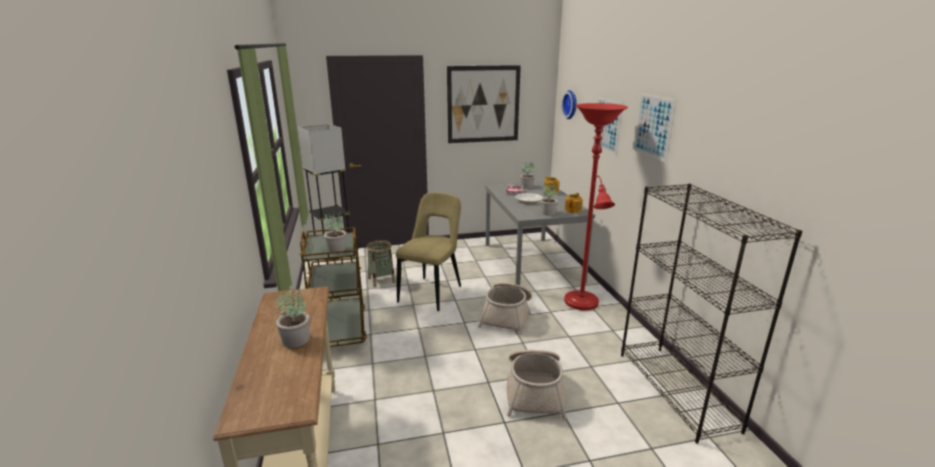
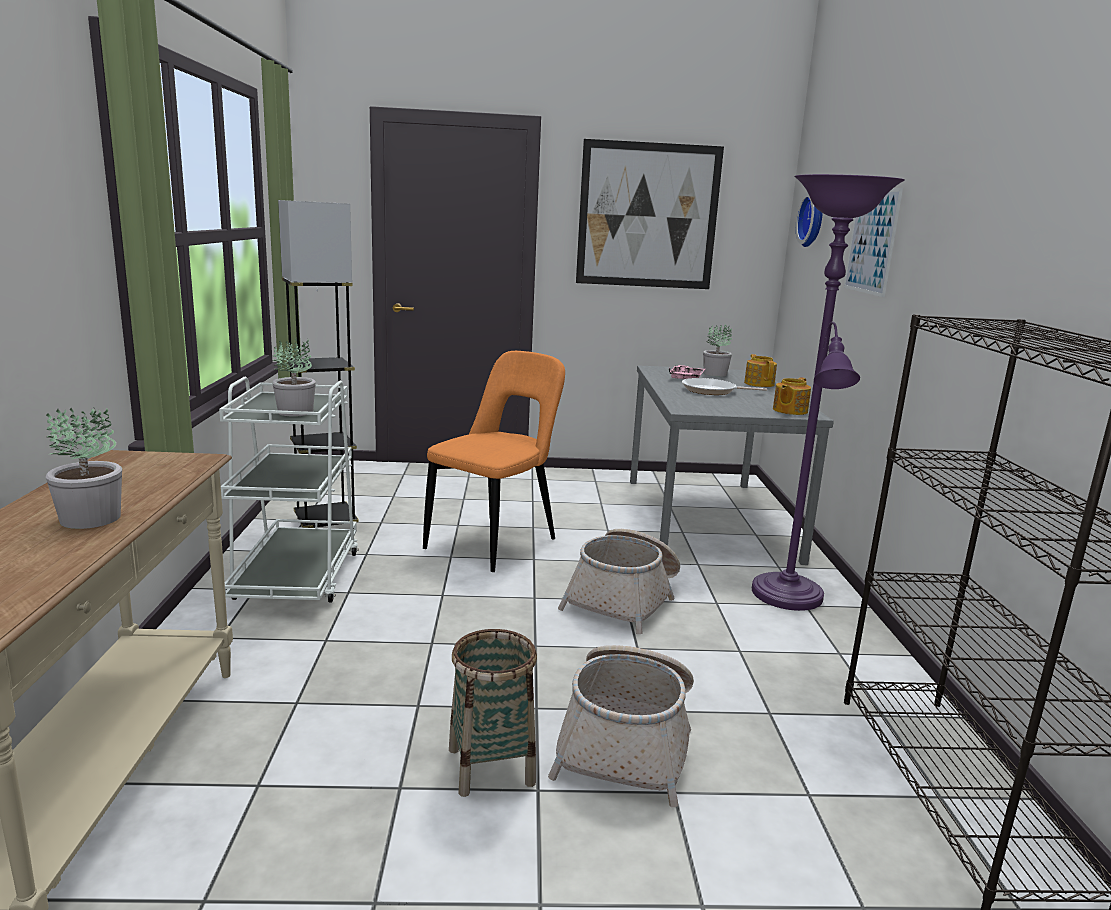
camera: 10 degrees right, 5 degrees down
(340, 329) = (297, 577): brown cart -> white cart
(381, 280) = (413, 512): basket -> basket (491, 766)
(432, 292) = (495, 542): beige chair -> orange chair
(548, 213) = (737, 409): potted plant -> none
(582, 304) = (788, 598): red floor lamp -> purple floor lamp
(653, 126) = (957, 219): picture -> none

